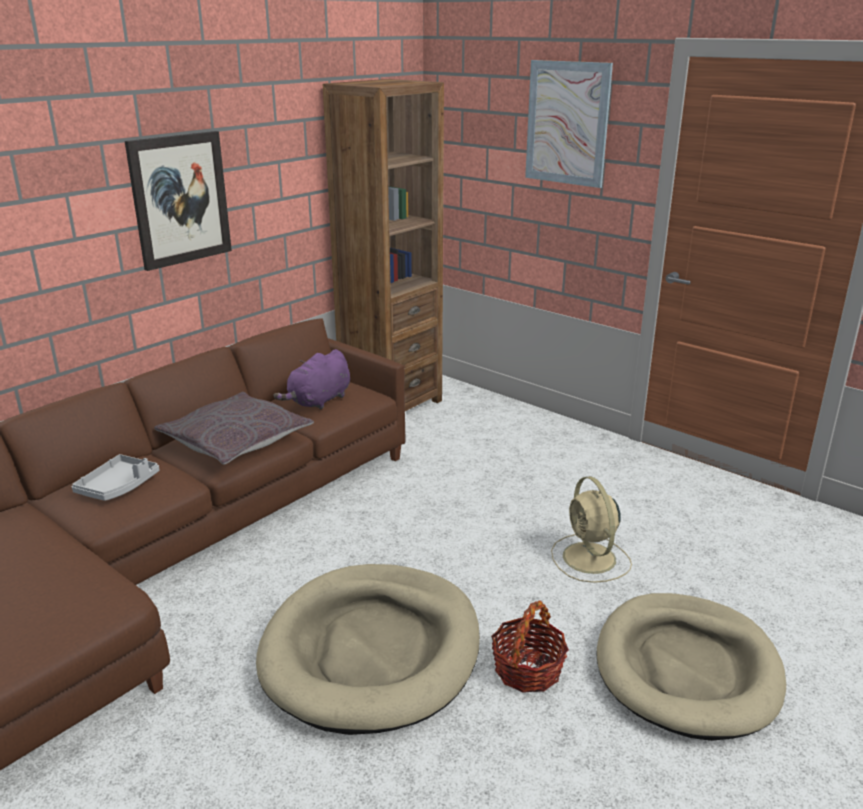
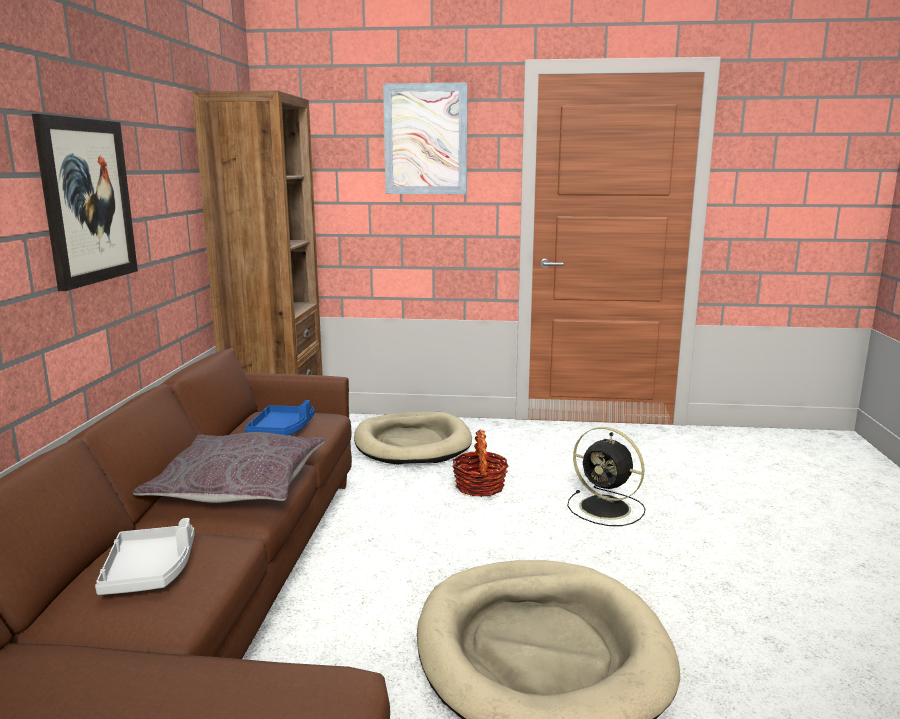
camera: 35 degrees left, 10 degrees down
(318, 401) = (282, 430): purple plush toy -> blue tray
(527, 670) = (680, 607): basket -> basket (480, 486)
(590, 559) = (607, 508): beige fan -> black fan
(687, 669) = (771, 556): beige dog bed -> beige dog bed (412, 443)

